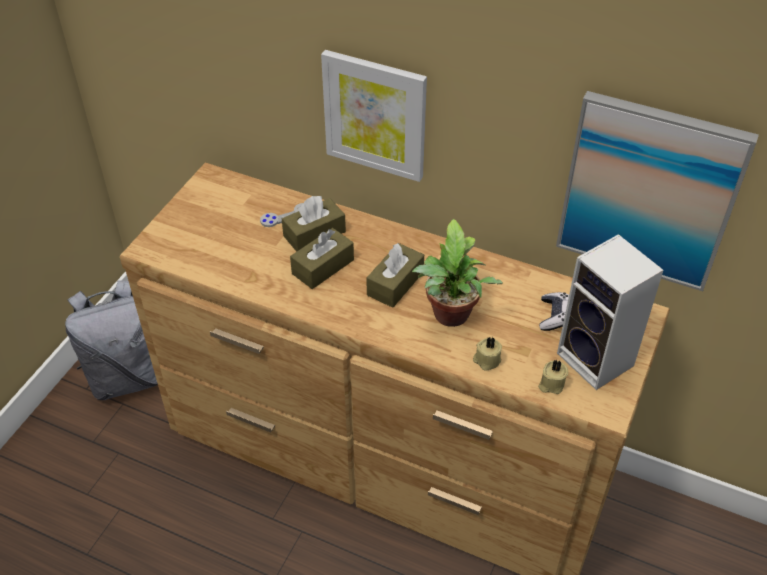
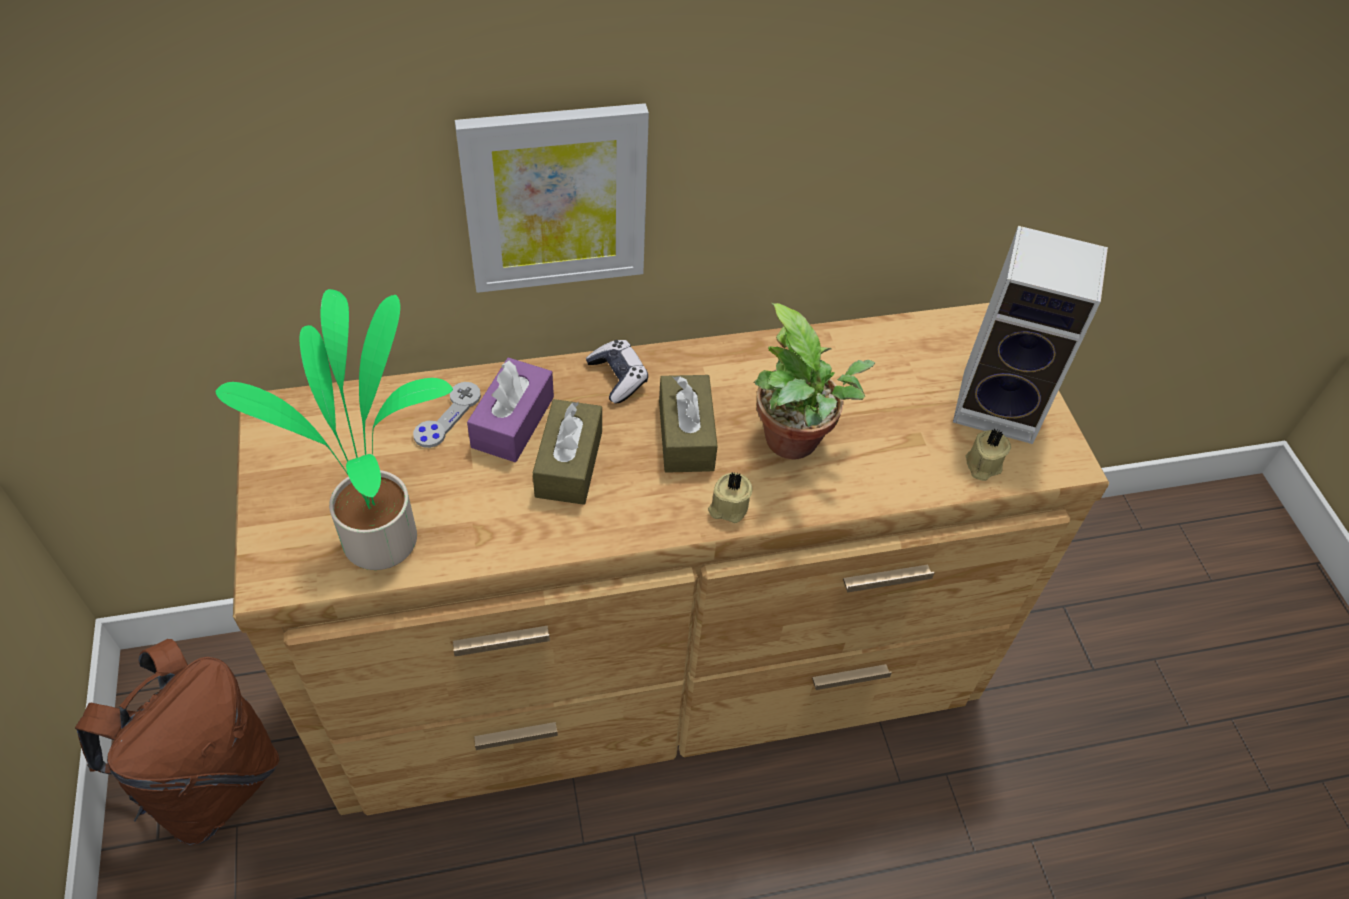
camera: 40 degrees left, 5 degrees up
(127, 376) = (210, 781): grey backpack -> brown backpack
(208, 256) = (385, 538): none -> potted plant
(314, 234) = (513, 422): brown tissue box -> purple tissue box
(486, 360) = (887, 477): beige candle -> beige candle (728, 507)
(554, 316) = (907, 376): game controller -> game controller (618, 377)
(649, 191) = (986, 155): picture -> none

